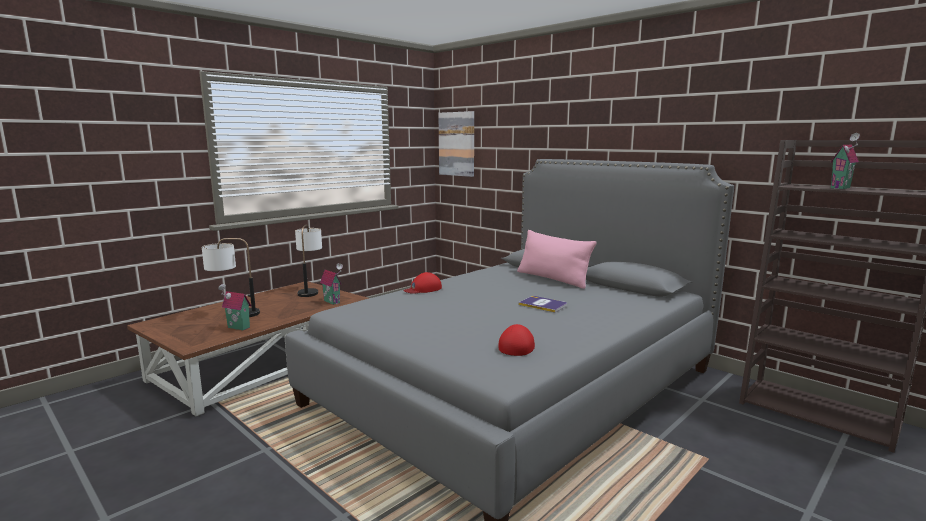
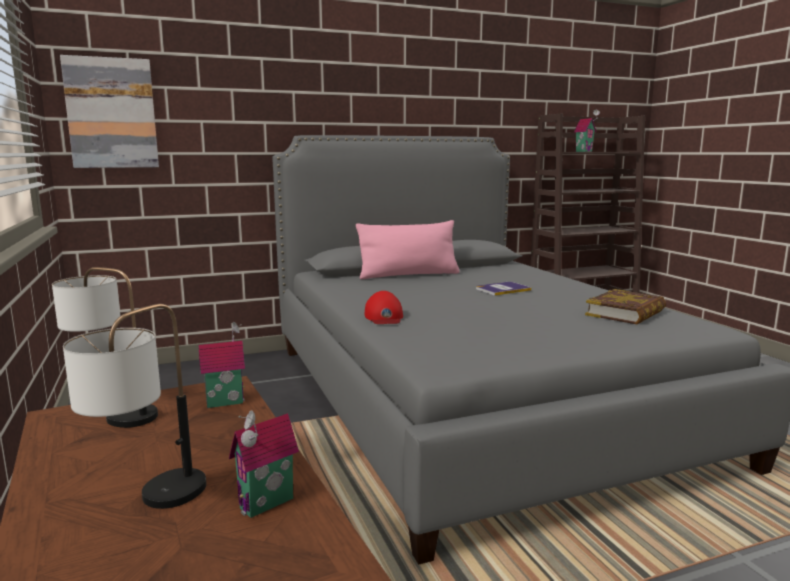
camera: 65 degrees left, 0 degrees up
(517, 345) = (626, 313): red cap -> book

